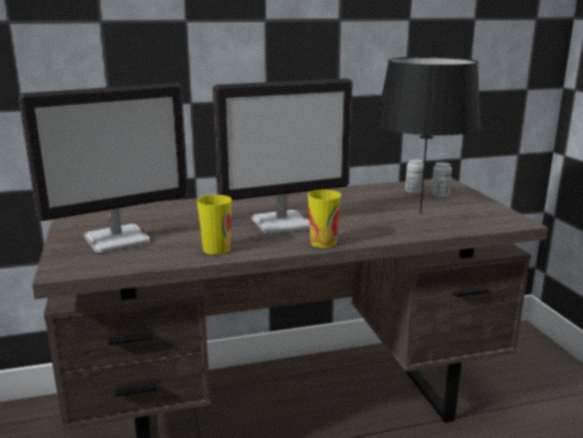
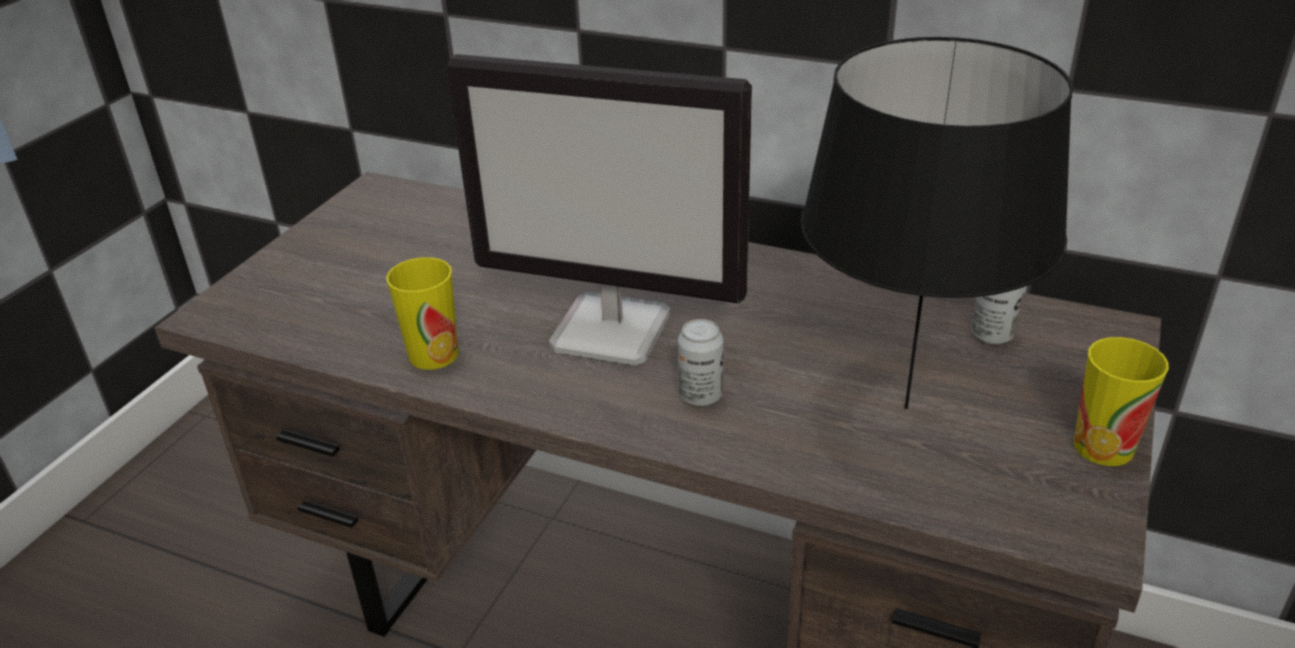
camera: 40 degrees right, 15 degrees up
(118, 239) = (349, 273): monitor -> none
(323, 242) = (604, 413): cup -> cup (1103, 447)
(440, 195) = (1035, 370): can -> can (700, 396)

